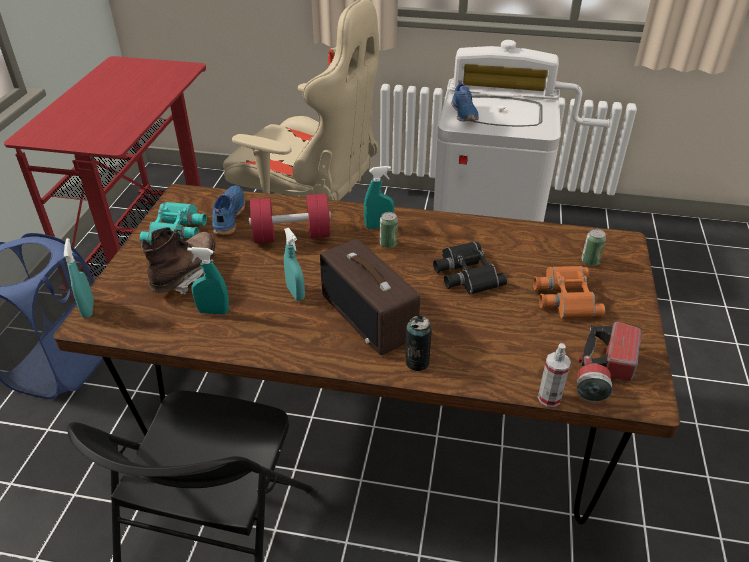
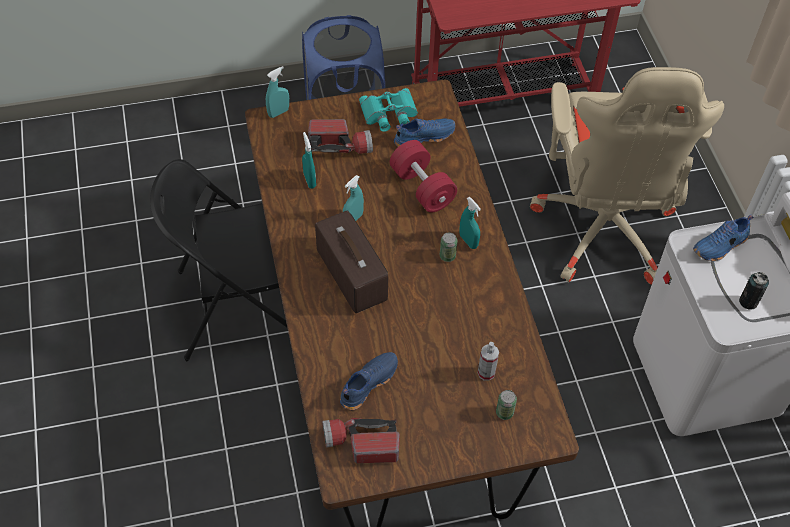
camera: 65 degrees right, 15 degrees up
(186, 274) = (340, 145): brown boot -> flashlight
(370, 316) = (350, 275): radio -> radio turned 120 degrees clockwise
(417, 362) = (315, 320): can -> can (748, 302)
(465, 273) = (435, 322): black binoculars -> none
(523, 343) = (367, 383): none -> blue shoe
(549, 398) = (315, 412): spray bottle -> spray bottle (486, 373)
(564, 297) = (441, 401): orange binoculars -> none

